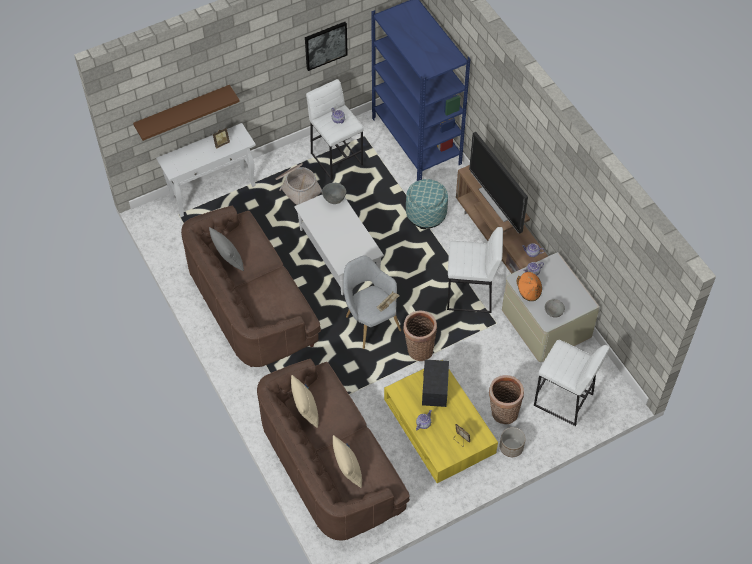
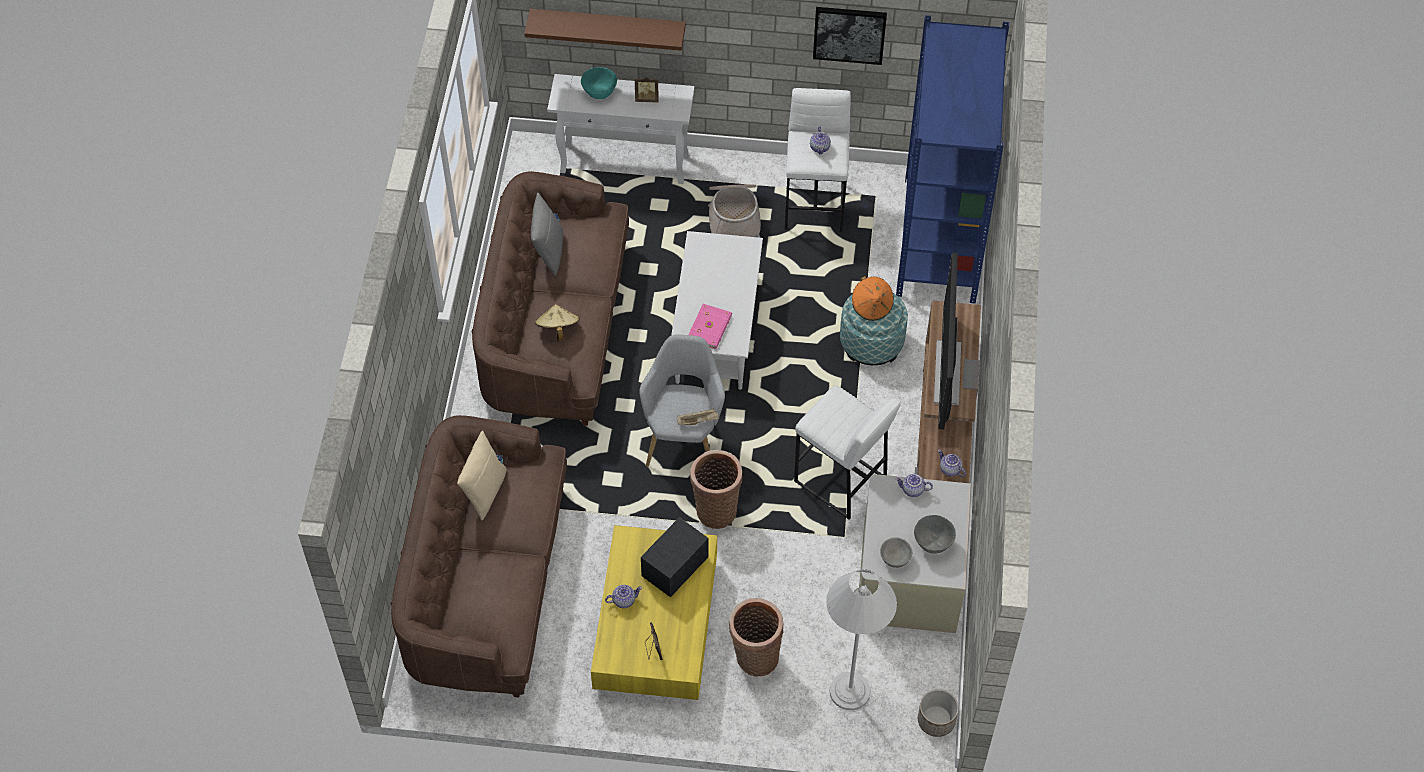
camera: 35 degrees right, 0 degrees up
(191, 154) = (599, 93): none -> turquoise bowl
(270, 299) = (557, 329): none -> beige hat
(334, 199) = (744, 250): grey bowl -> grey bowl (933, 543)
(348, 471) = (473, 595): beige pillow -> none
(351, 251) = (710, 328): none -> pink book
(511, 447) = (728, 706): planter -> planter (936, 720)
(529, 291) = (885, 512): orange hat -> orange hat (871, 306)
(564, 400) = (849, 691): white stool -> white floor lamp

